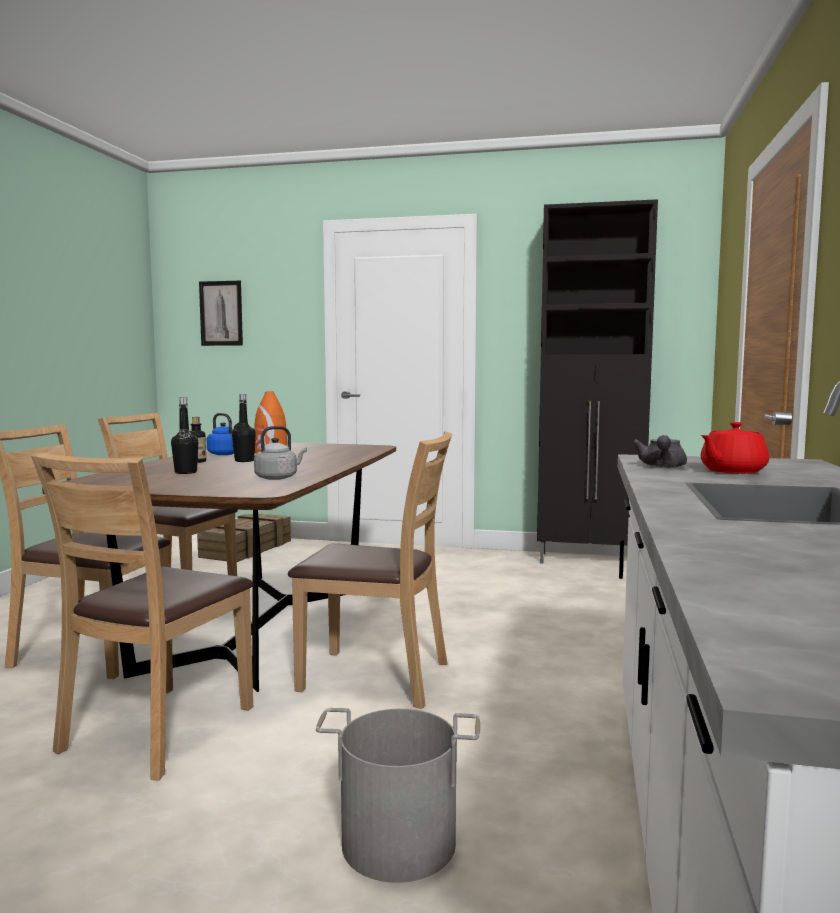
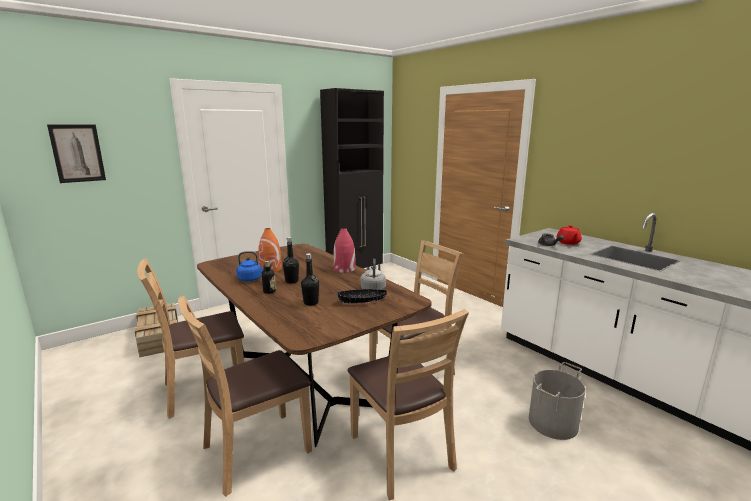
camera: 50 degrees left, 10 degrees up
(224, 481) = (362, 301): none -> black bowl
(330, 464) = (344, 269): none -> red vase

